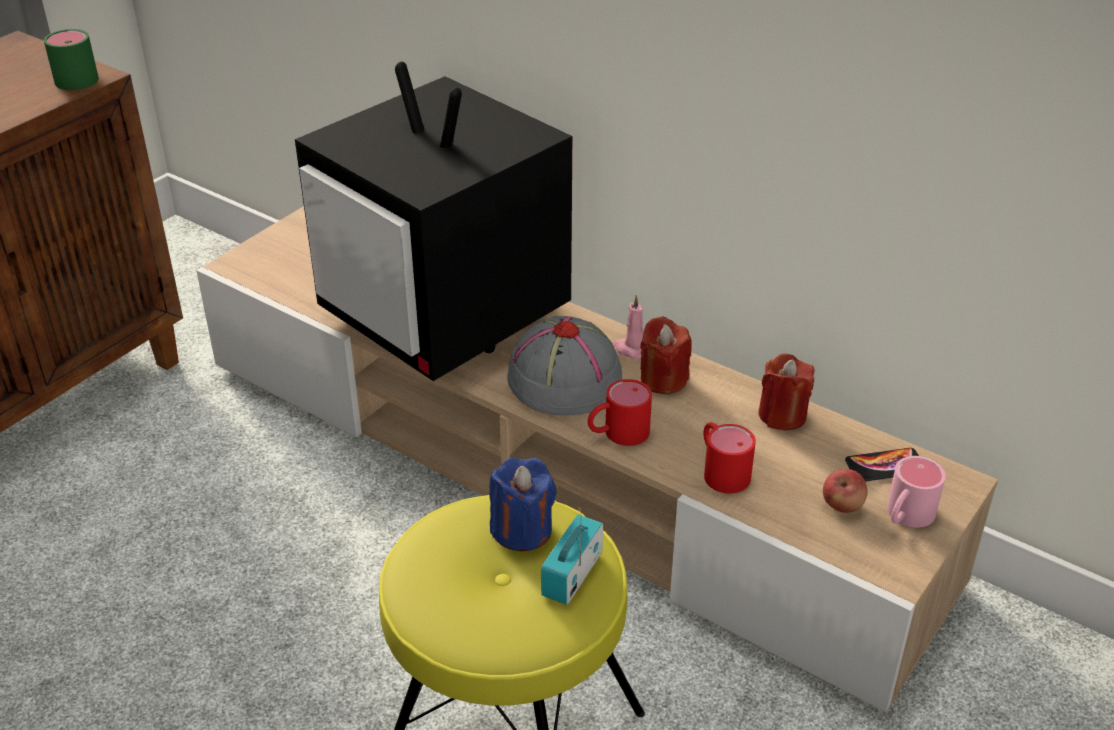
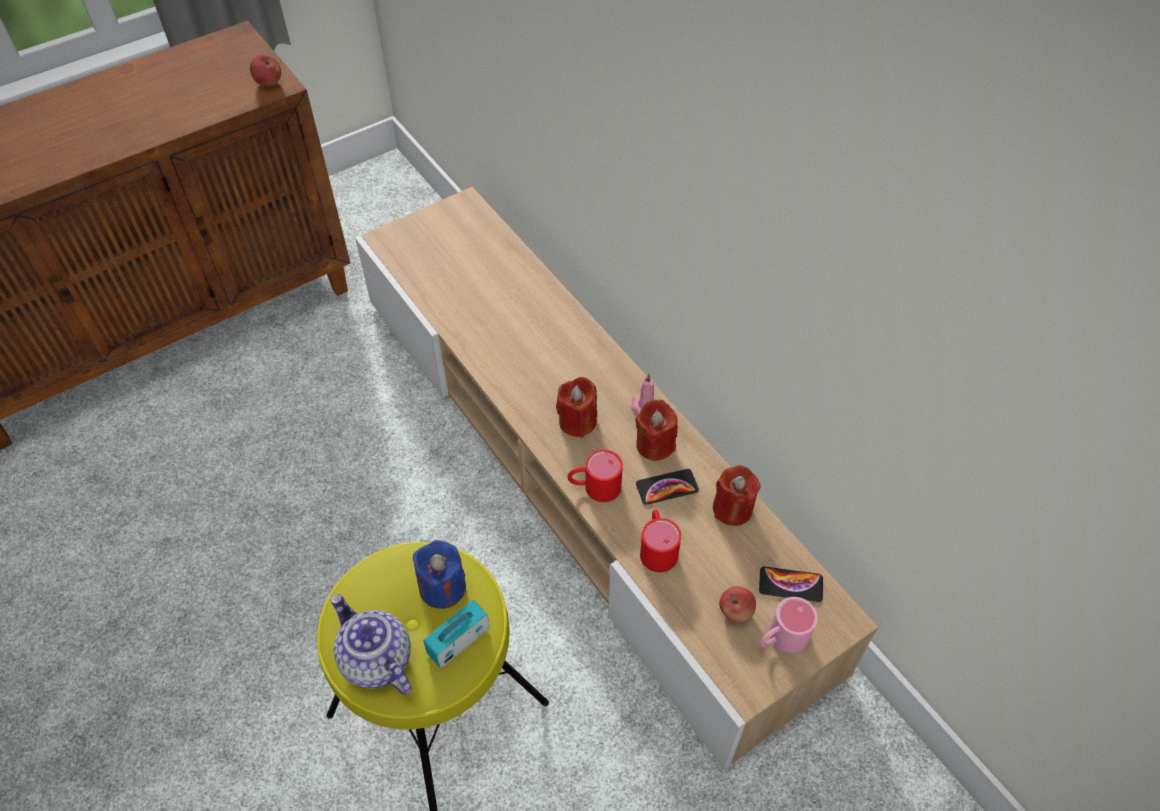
camera: 20 degrees right, 15 degrees up
(79, 76) = (269, 83): green mug -> apple
(447, 316) = (517, 334): television -> none
(480, 621) = (375, 660): none -> teapot
(563, 379) = (577, 421): grey hat -> red candle
(699, 414) = (667, 487): none -> phone

